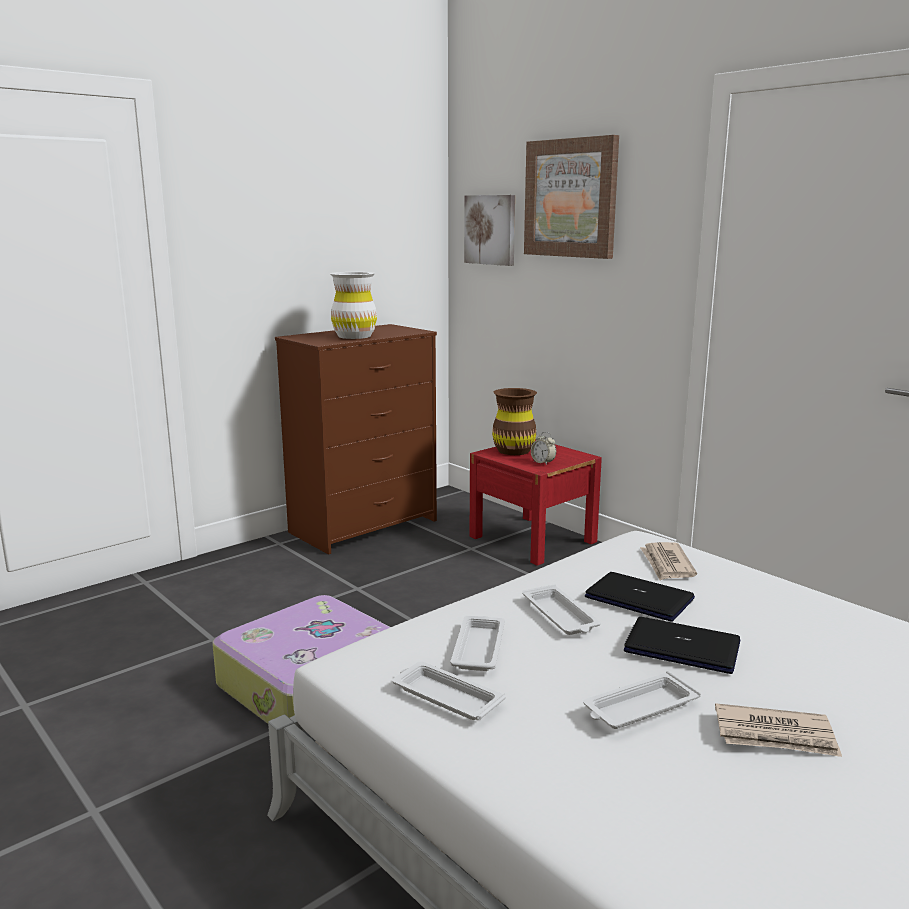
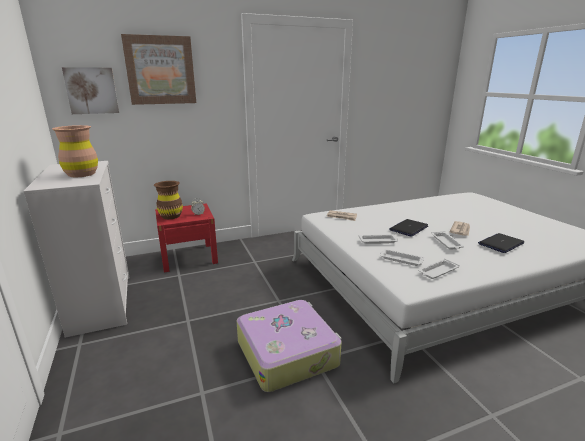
camera: 70 degrees left, 5 degrees up
(354, 336) = (81, 174): white vase -> brown vase
(364, 526) = (101, 303): brown dresser -> white dresser
(640, 598) = (369, 226): laptop -> laptop (501, 244)

